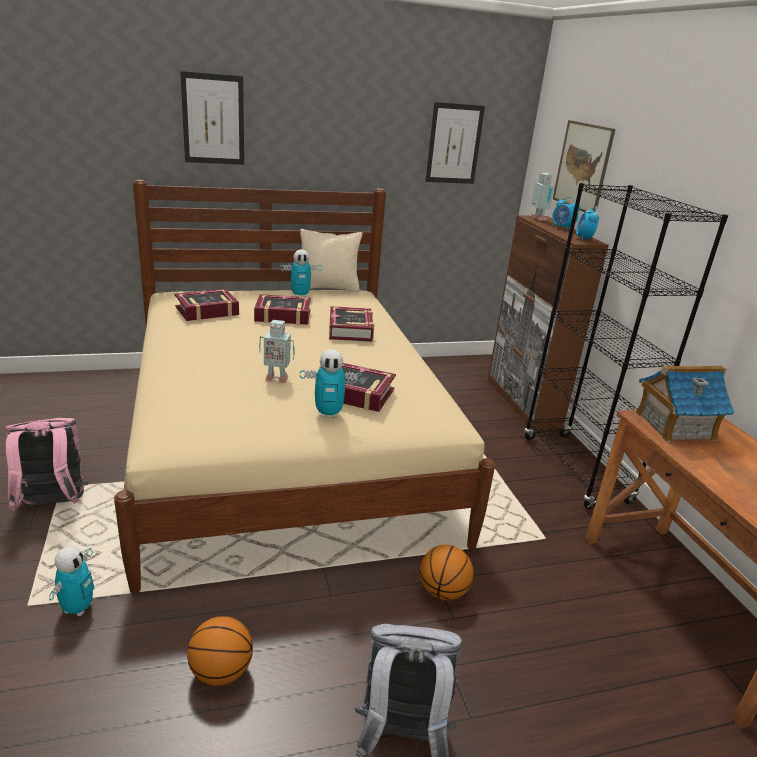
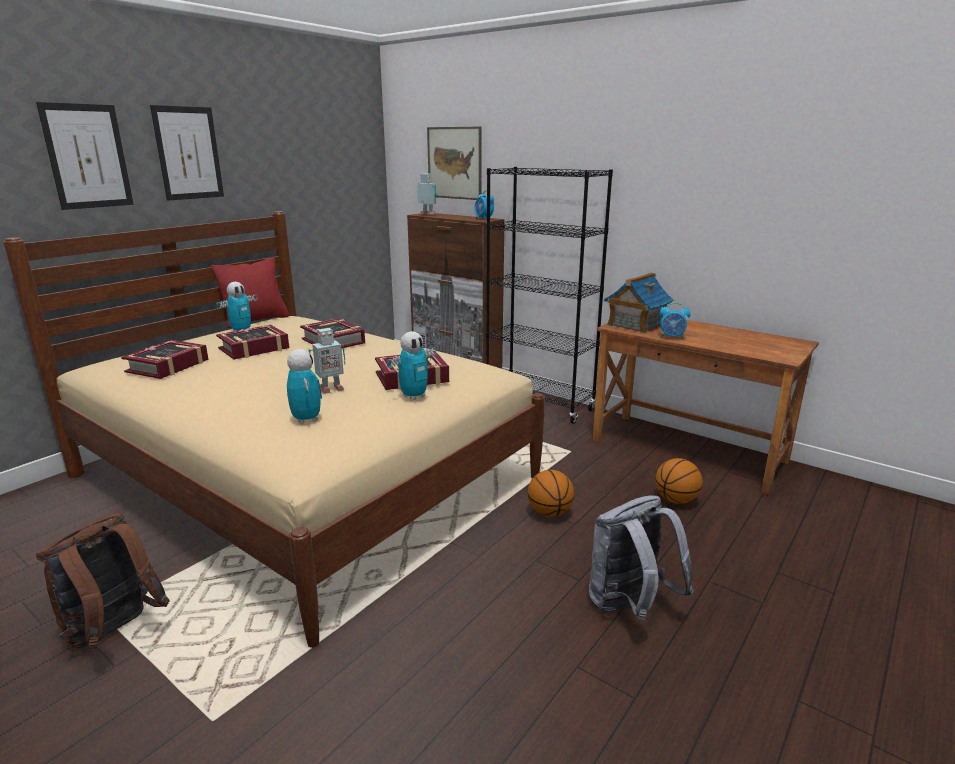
camera: 35 degrees left, 5 degrees down
(52, 505) = (114, 633): pink backpack -> brown backpack
(78, 608) = (272, 690): toy robot -> toy robot (306, 419)
(221, 672) = (465, 650): basketball -> basketball (676, 500)
(329, 288) = (256, 320): beige pillow -> red pillow
(454, 144) = (328, 161): picture -> picture (188, 153)
(562, 228) = (455, 216): alarm clock -> alarm clock (672, 337)

